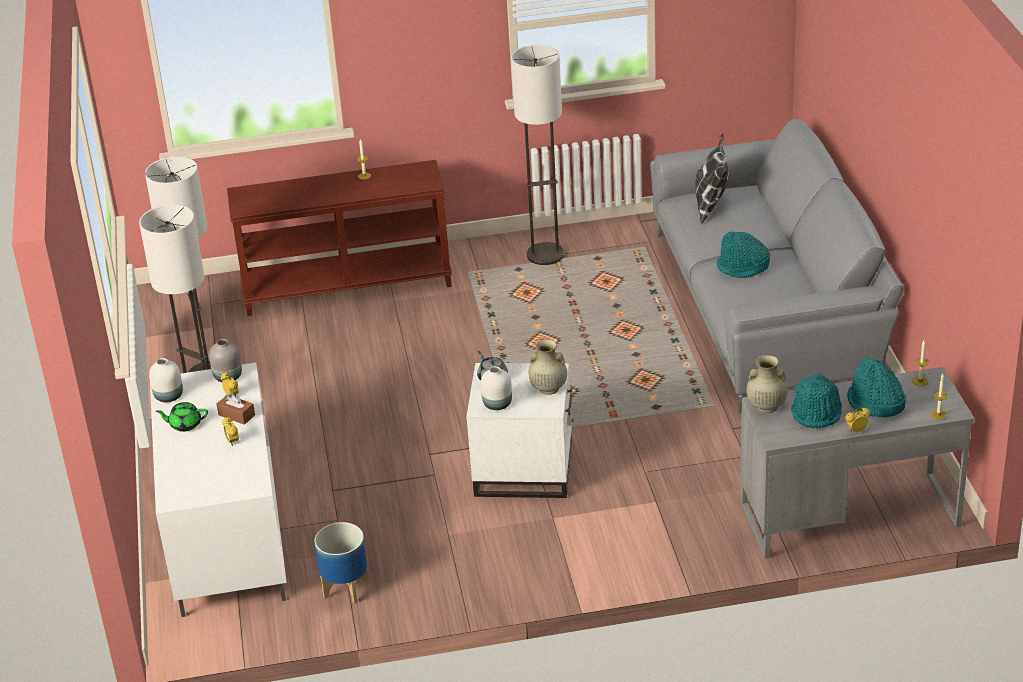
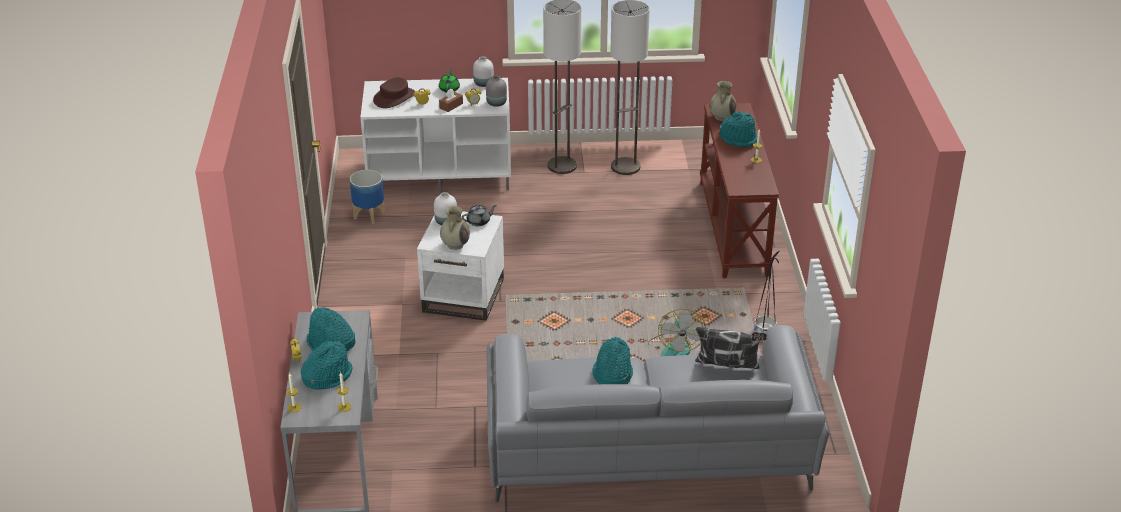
camera: 95 degrees right, 0 degrees up
(212, 472) = (394, 98): none -> brown hat
(317, 189) = (738, 139): none -> turquoise hat
(545, 255) = (765, 332): floor lamp -> black planter
(590, 307) = (674, 348): none -> fan
(766, 406) = (351, 319): beige vase -> beige vase (722, 117)

